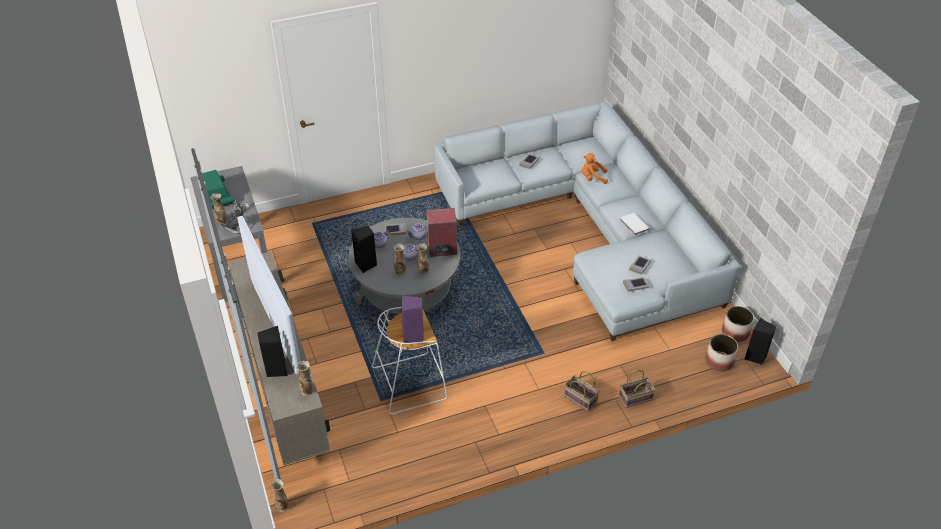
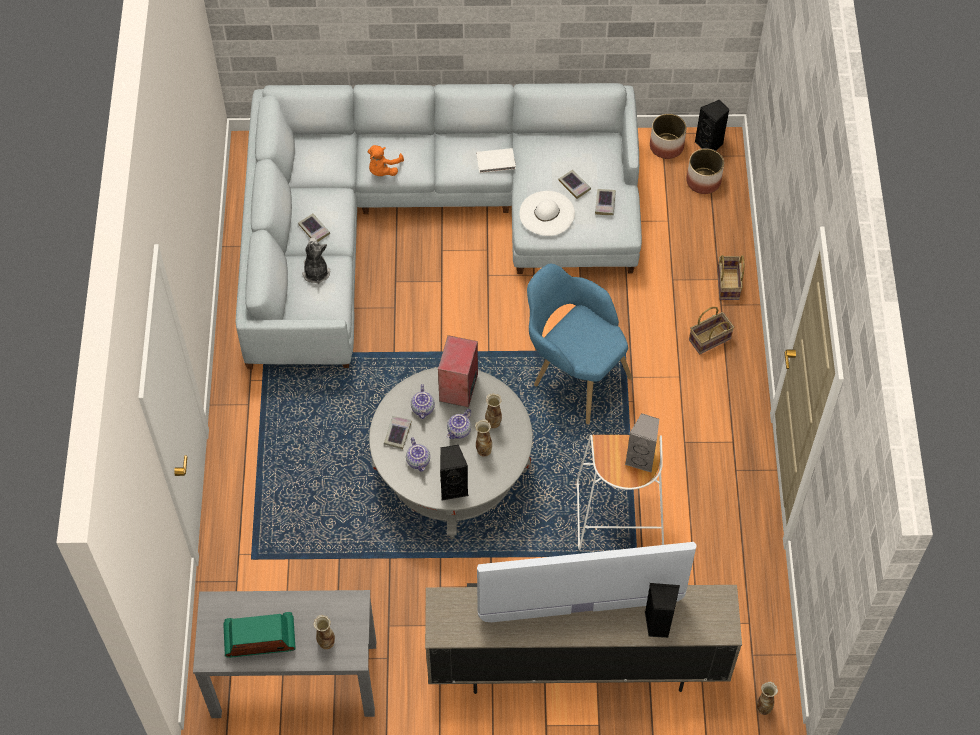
camera: 70 degrees left, 15 degrees up
(238, 226) = (348, 622): plush toy -> plush toy (316, 272)
(307, 391) = (706, 596): vase -> none
(413, 336) = (642, 458): purple speaker -> grey speaker
(510, 330) = (572, 374): none -> blue armchair
(607, 259) = (547, 213): none -> white hat

